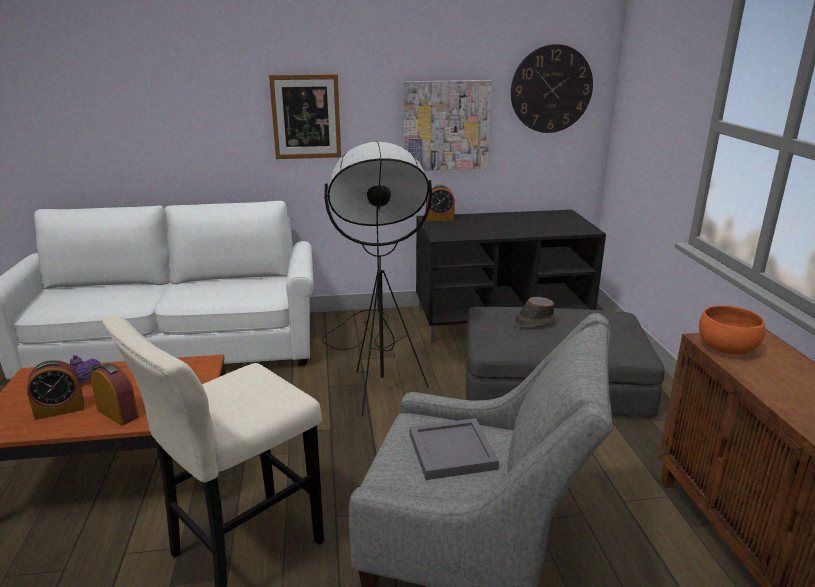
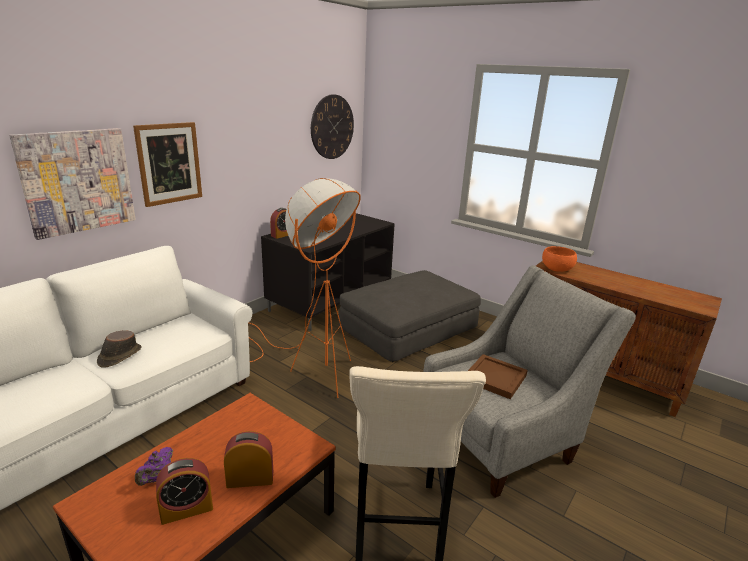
camera: 45 degrees left, 0 degrees up
(59, 410) = (187, 509): alarm clock -> alarm clock turned 45 degrees clockwise
(376, 372) = (303, 365): black floor lamp -> orange floor lamp
(446, 125) = (273, 160): picture -> picture (78, 181)
(453, 452) = (496, 378): grey tray -> brown tray
(535, 322) = (399, 290): brown hat -> brown hat (119, 356)

